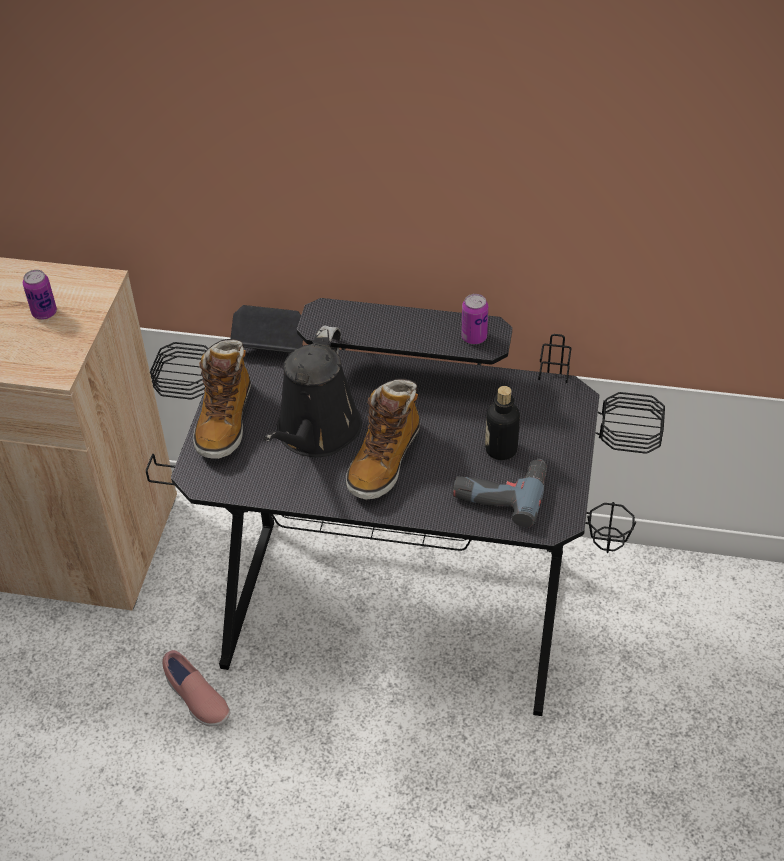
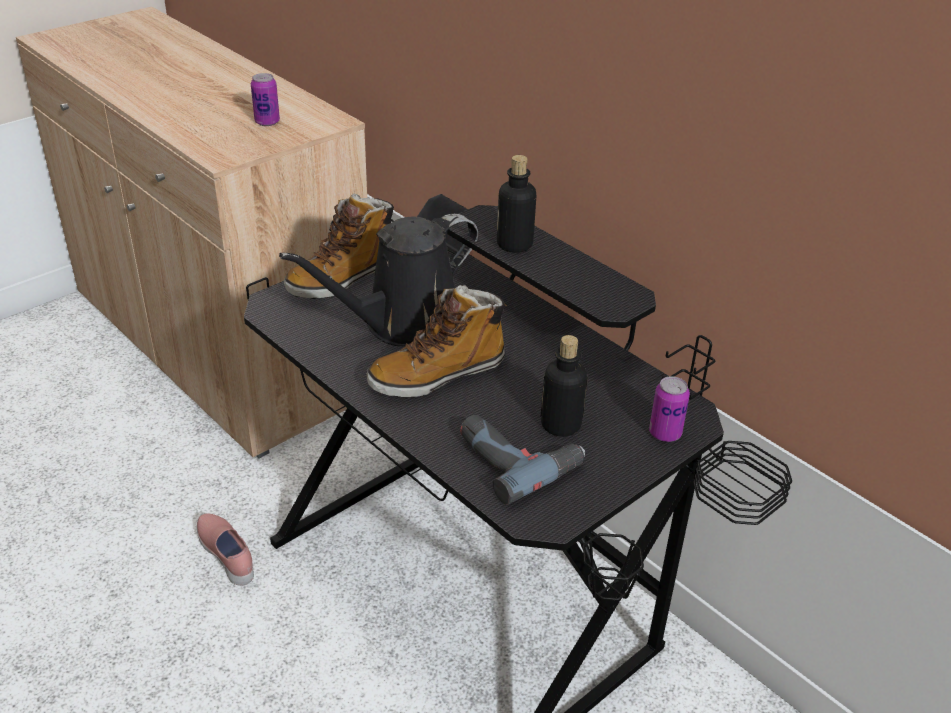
camera: 35 degrees right, 10 degrees down
(196, 699) = (228, 556): pink shoe -> pink shoe turned 150 degrees clockwise
(370, 328) = (514, 244): none -> bottle
(474, 337) = (605, 295): can -> can (665, 433)

